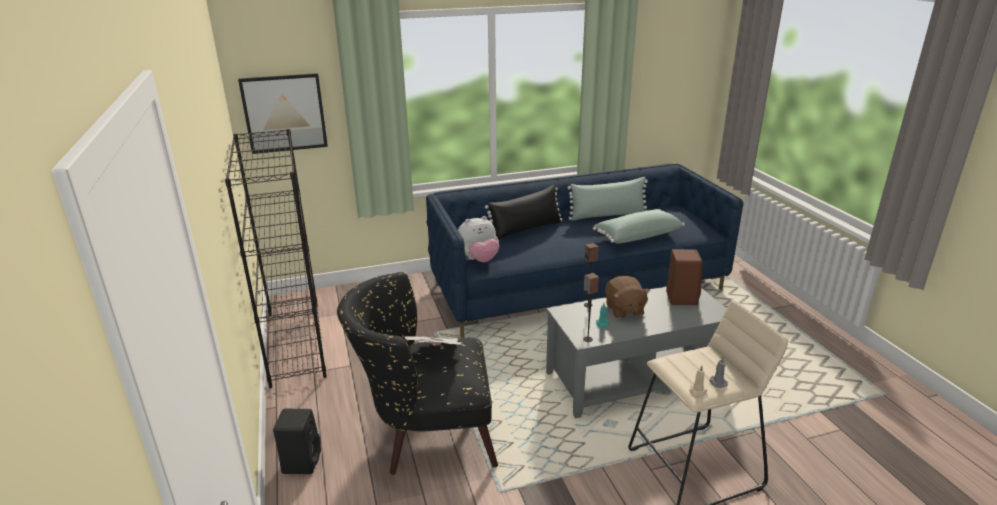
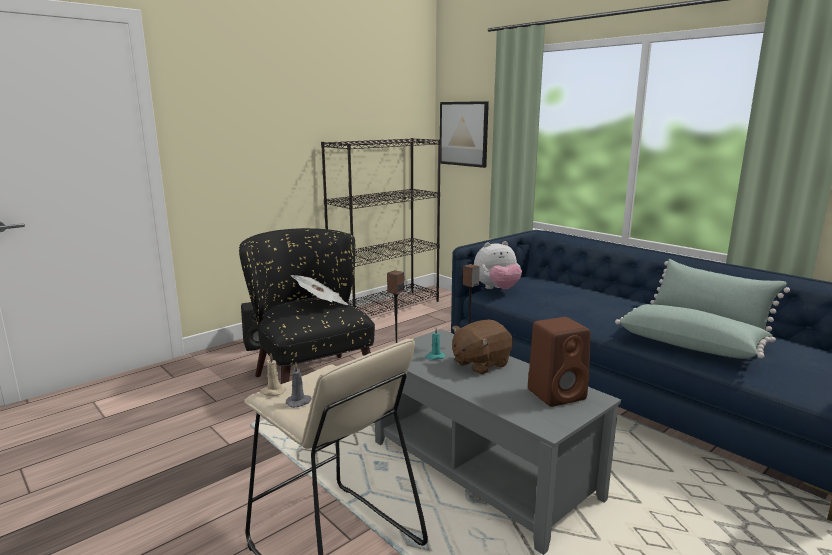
camera: 65 degrees right, 10 degrees down
(479, 260) = (497, 289): plush toy -> plush toy turned 60 degrees counterclockwise
(526, 229) = (589, 292): black pillow -> none

